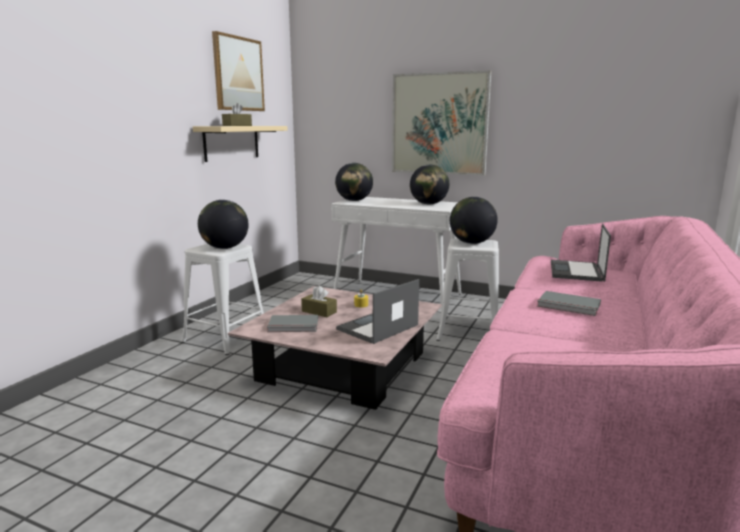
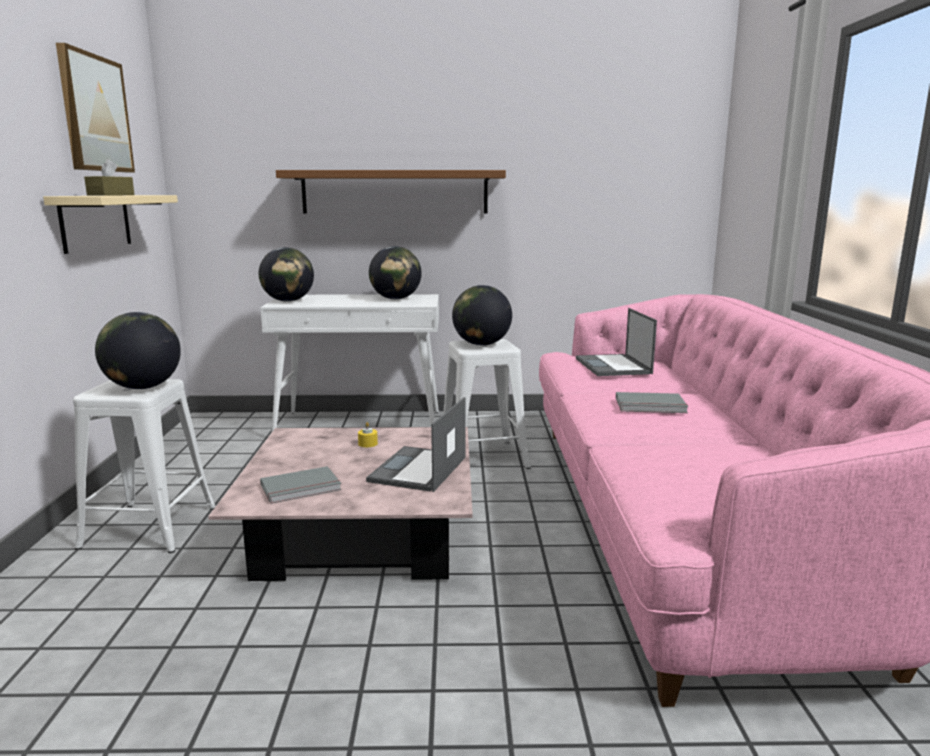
camera: 25 degrees left, 0 degrees up
(319, 312) = (319, 462): brown tissue box -> none
(439, 124) = (395, 192): picture -> brown shelf

